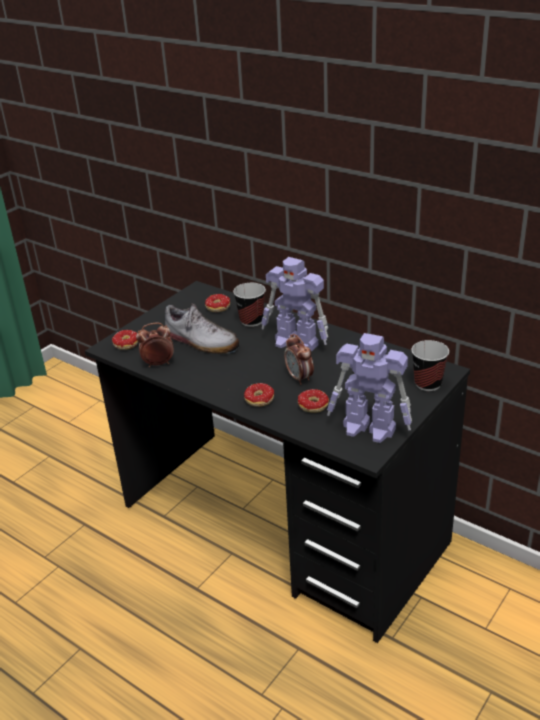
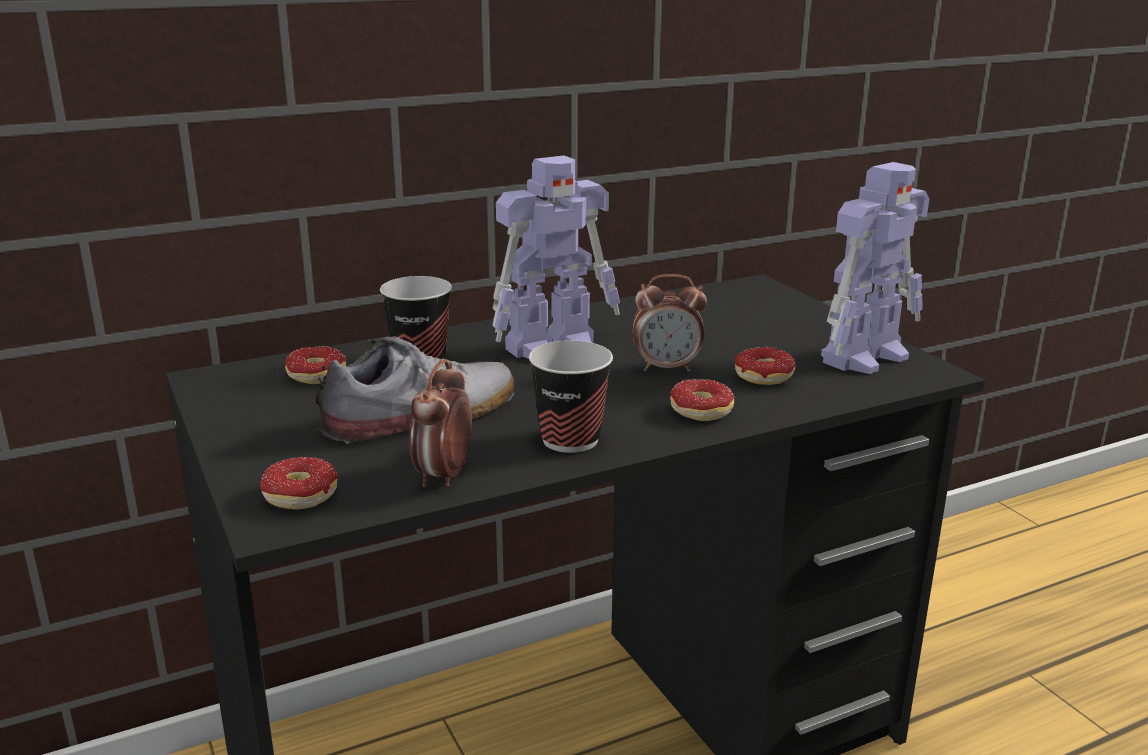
camera: 65 degrees left, 10 degrees down
(428, 384) = (778, 300): cup -> cup (570, 440)

